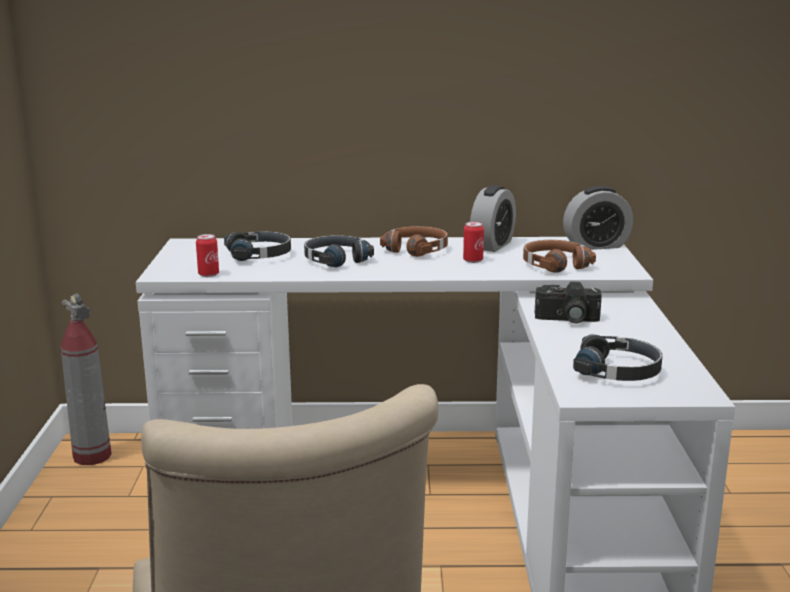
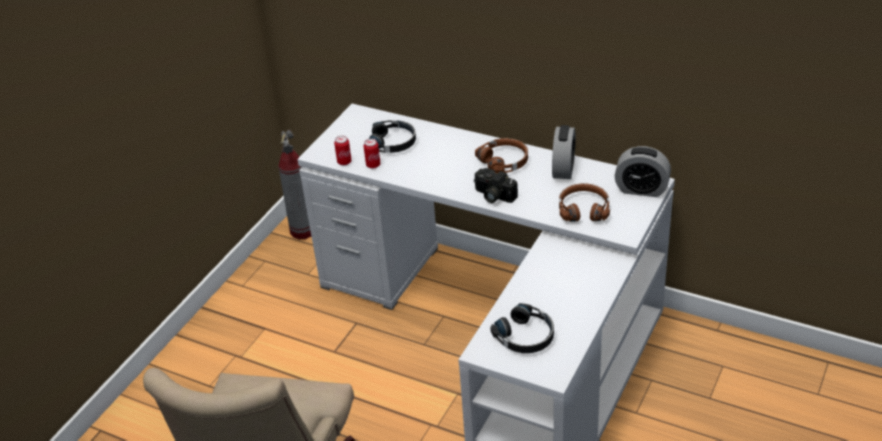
camera: 30 degrees right, 20 degrees up
(336, 259) = (438, 162): black headphones -> none
(473, 260) = (530, 188): can -> can (373, 165)
(492, 245) = (563, 169): alarm clock -> alarm clock turned 45 degrees counterclockwise
(567, 319) = (548, 270): camera -> camera (493, 196)

